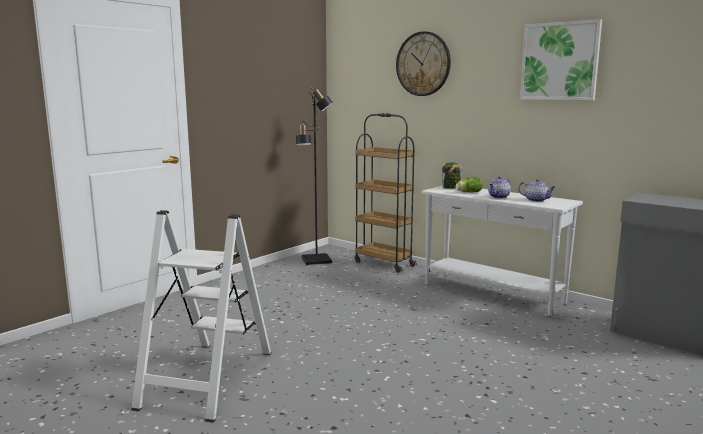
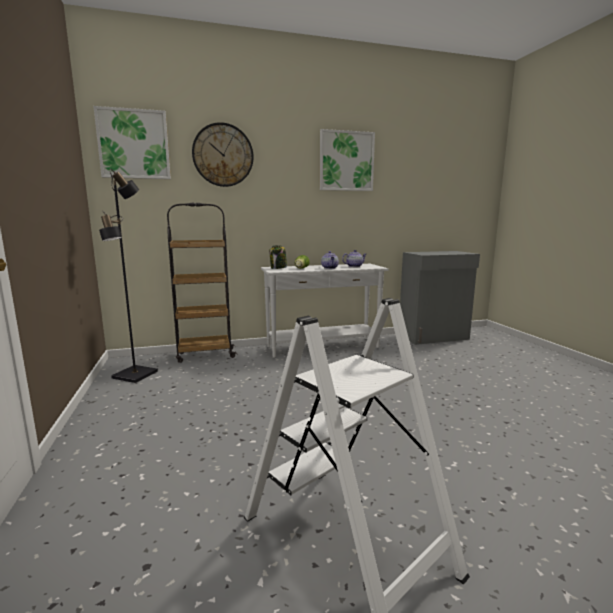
camera: 55 degrees left, 0 degrees up
(357, 59) = (134, 144): none -> picture

